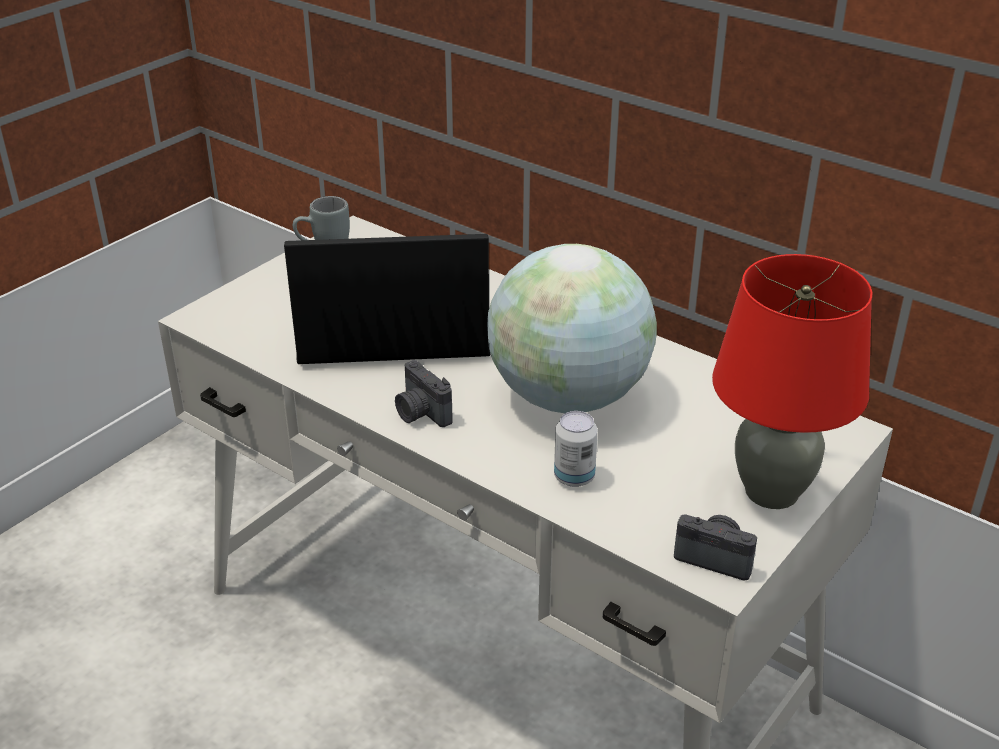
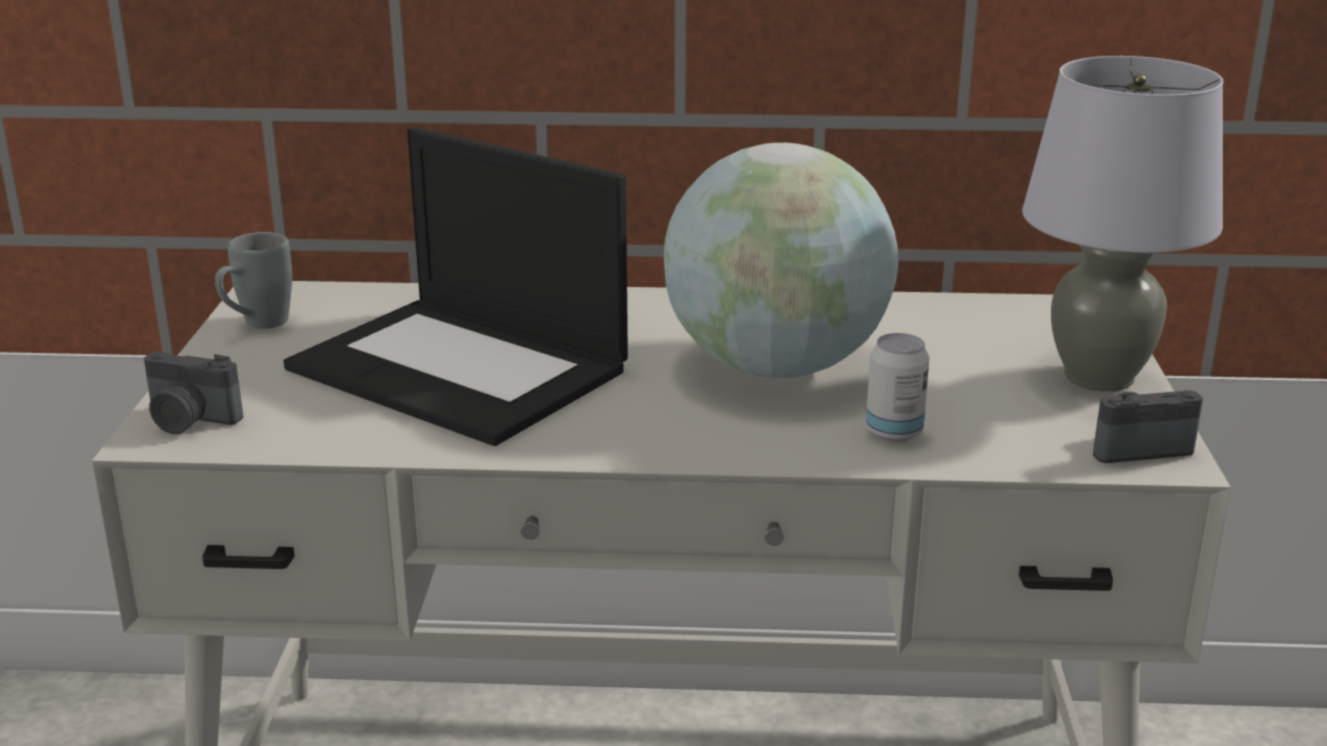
camera: 35 degrees left, 10 degrees down
(391, 328) = (463, 369): laptop -> laptop turned 105 degrees counterclockwise
(420, 413) = (627, 435): camera -> camera (189, 421)
(771, 491) = (1098, 377): red table lamp -> grey table lamp

